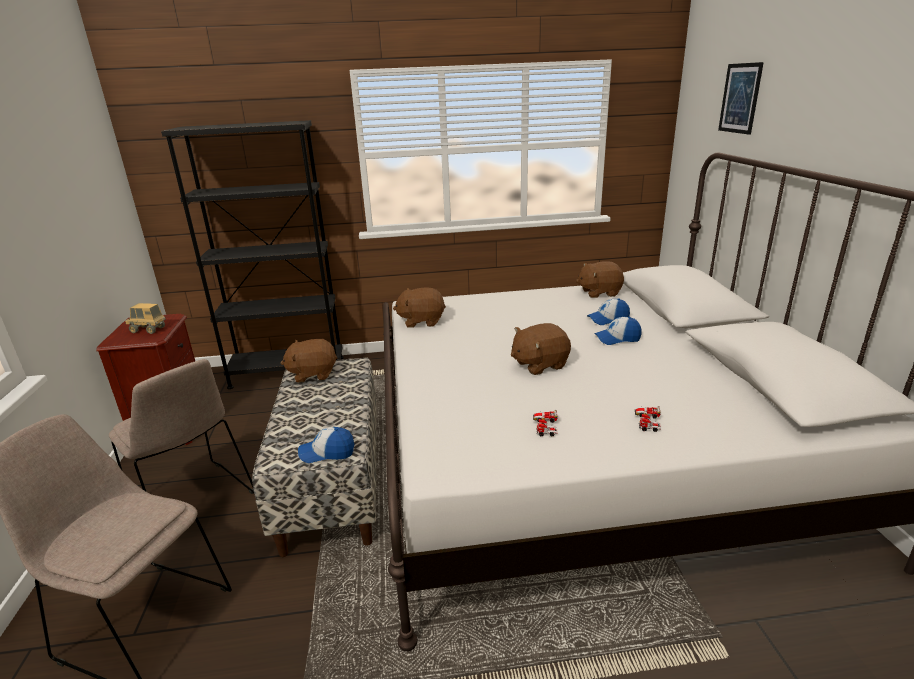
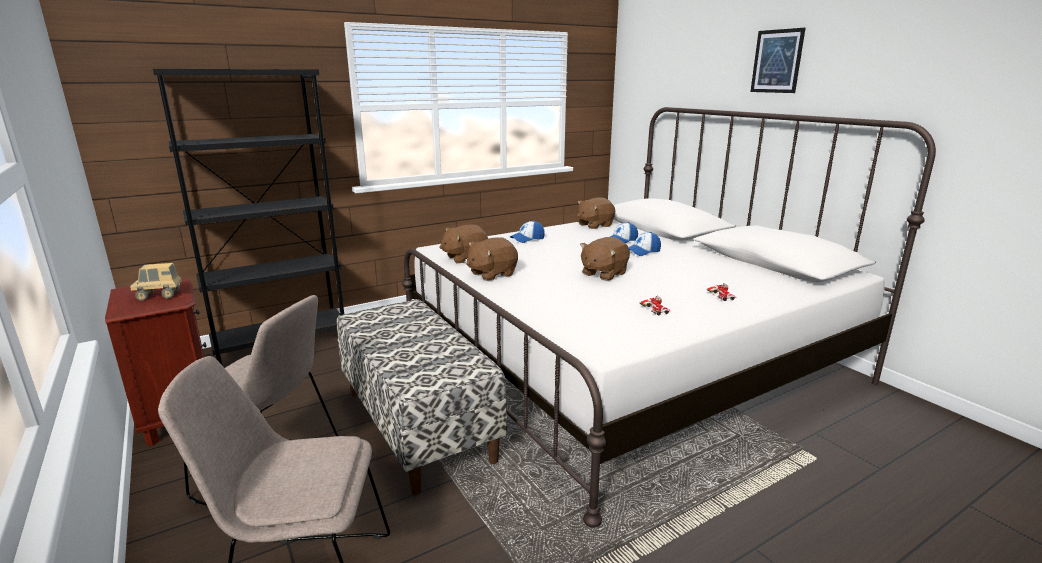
camera: 25 degrees left, 5 degrees down
(313, 374) = (374, 318): brown plush toy -> brown plush toy (491, 274)
(327, 452) = (460, 371): cap -> cap (527, 239)
(740, 98) = (679, 64): picture -> picture (777, 61)

